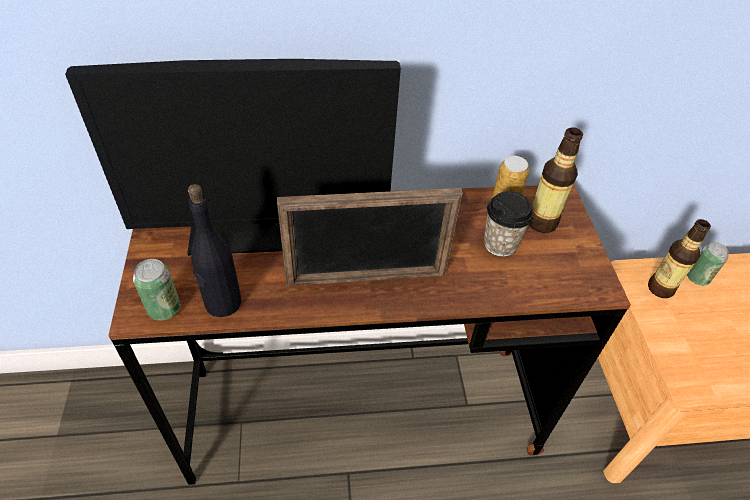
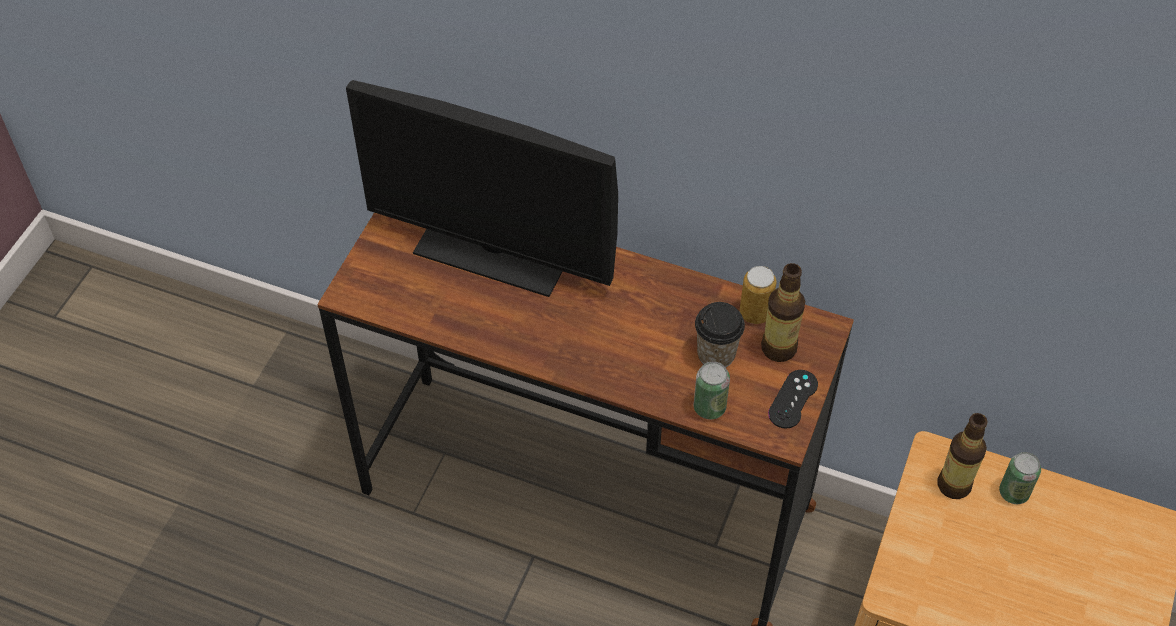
camera: 30 degrees right, 5 degrees up
(164, 309) = (370, 298): can -> can (709, 407)
(222, 303) = (421, 311): black bottle -> none
(366, 279) = (561, 338): picture frame -> none
(583, 256) = (793, 399): none -> black game controller

